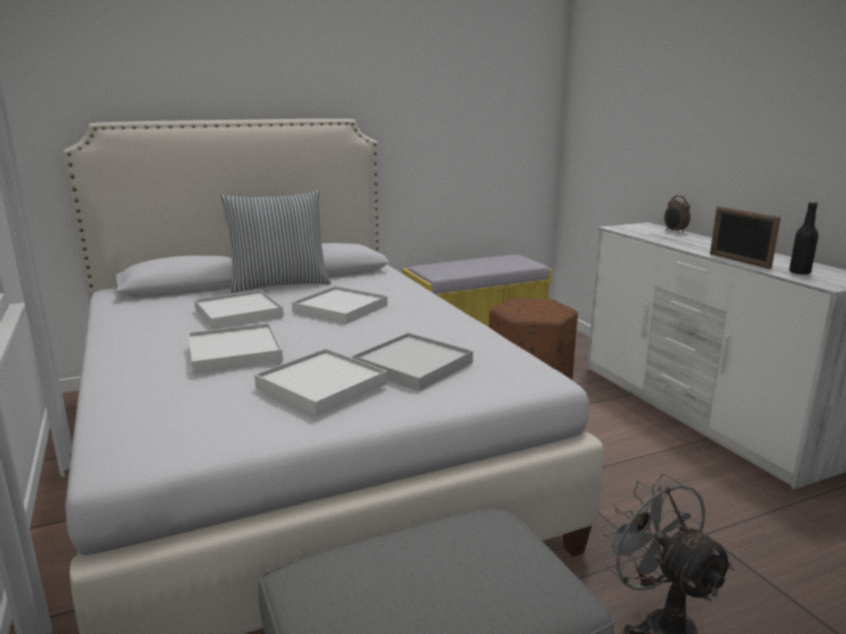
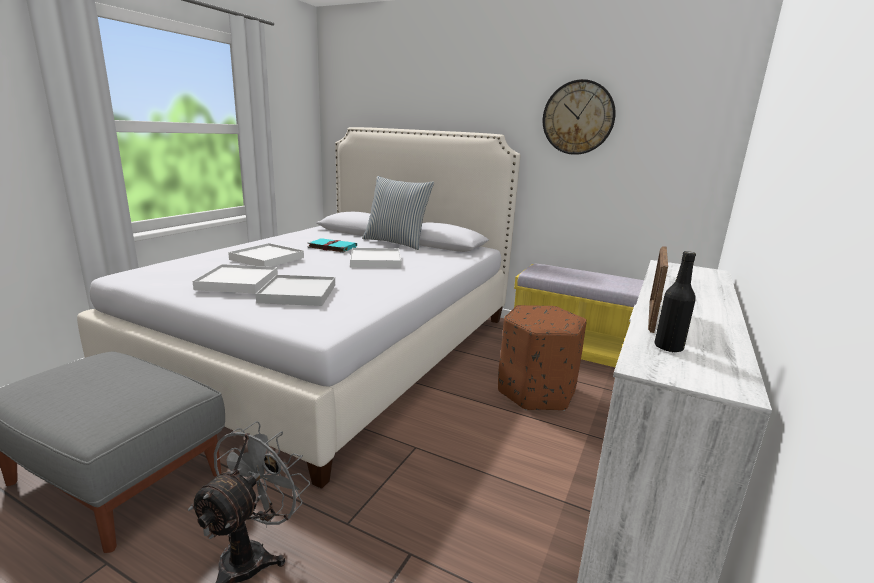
camera: 50 degrees right, 0 degrees up
(239, 313) = (331, 247): white tray -> turquoise book
(427, 94) = (578, 118): none -> wall clock
(674, 231) = (716, 283): alarm clock -> none

